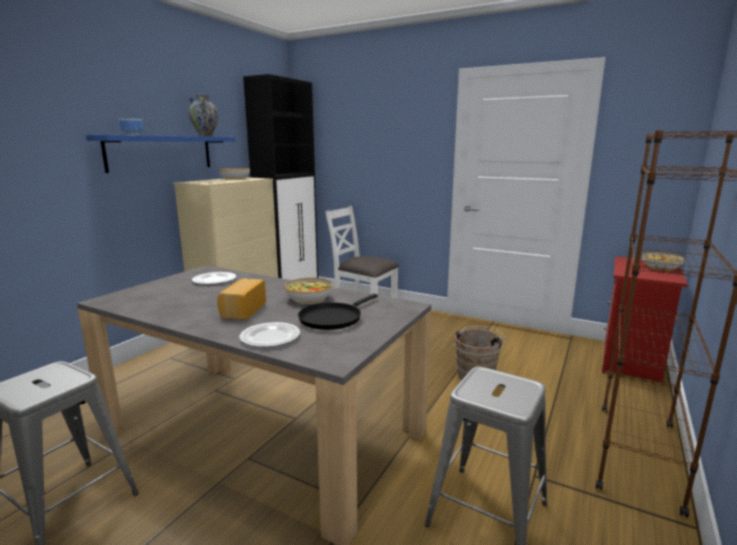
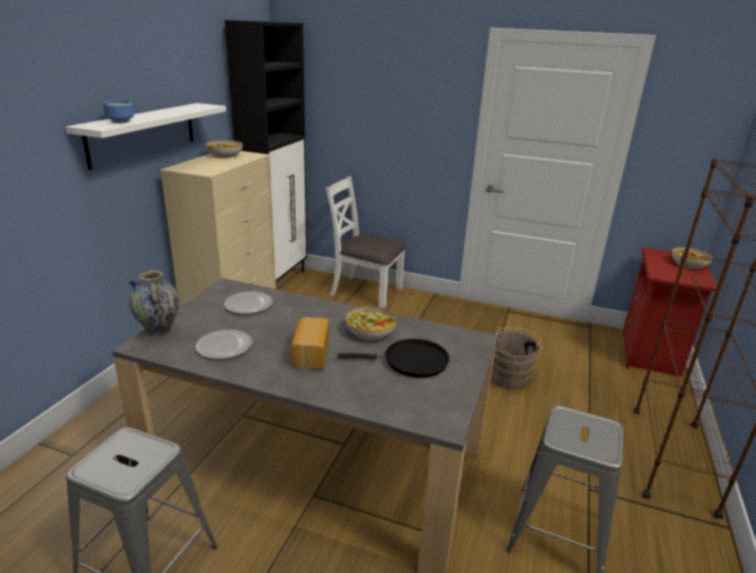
camera: 10 degrees left, 10 degrees up
(161, 153) = (143, 133): blue shelf -> white shelf
(205, 136) = (193, 108): vase -> vase (159, 331)
(271, 337) = (364, 394): plate -> plate (225, 346)
(333, 318) = (411, 362): black frying pan -> black frying pan turned 120 degrees counterclockwise

